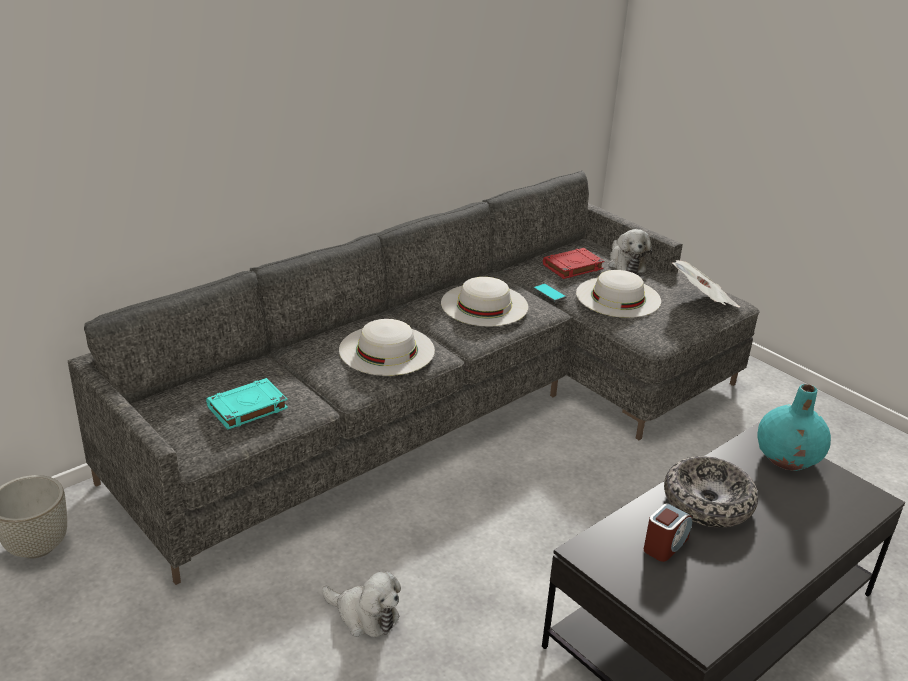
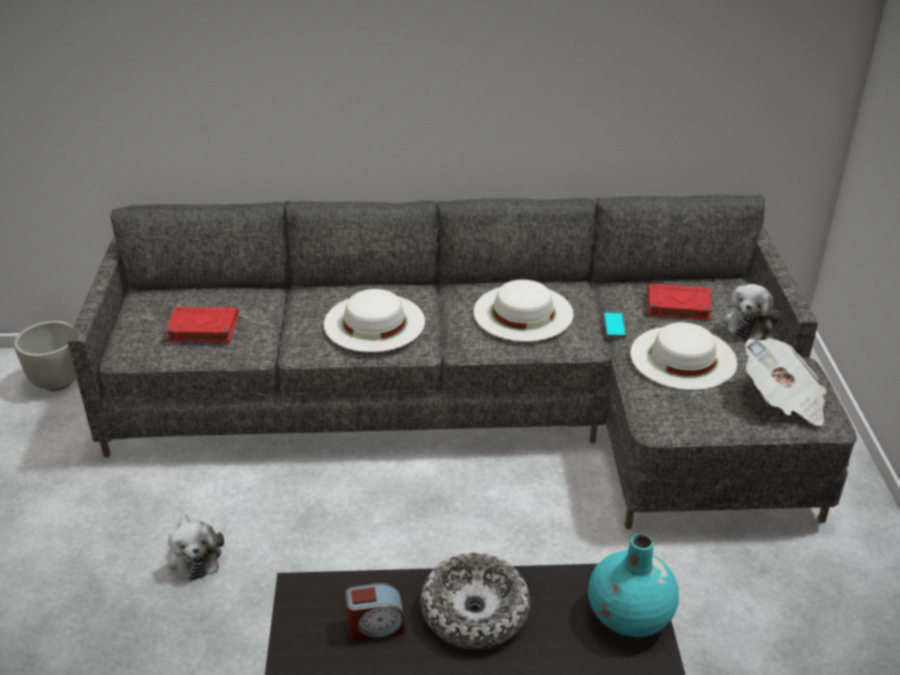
camera: 40 degrees right, 5 degrees up
(247, 408) = (202, 329): turquoise book -> red book

